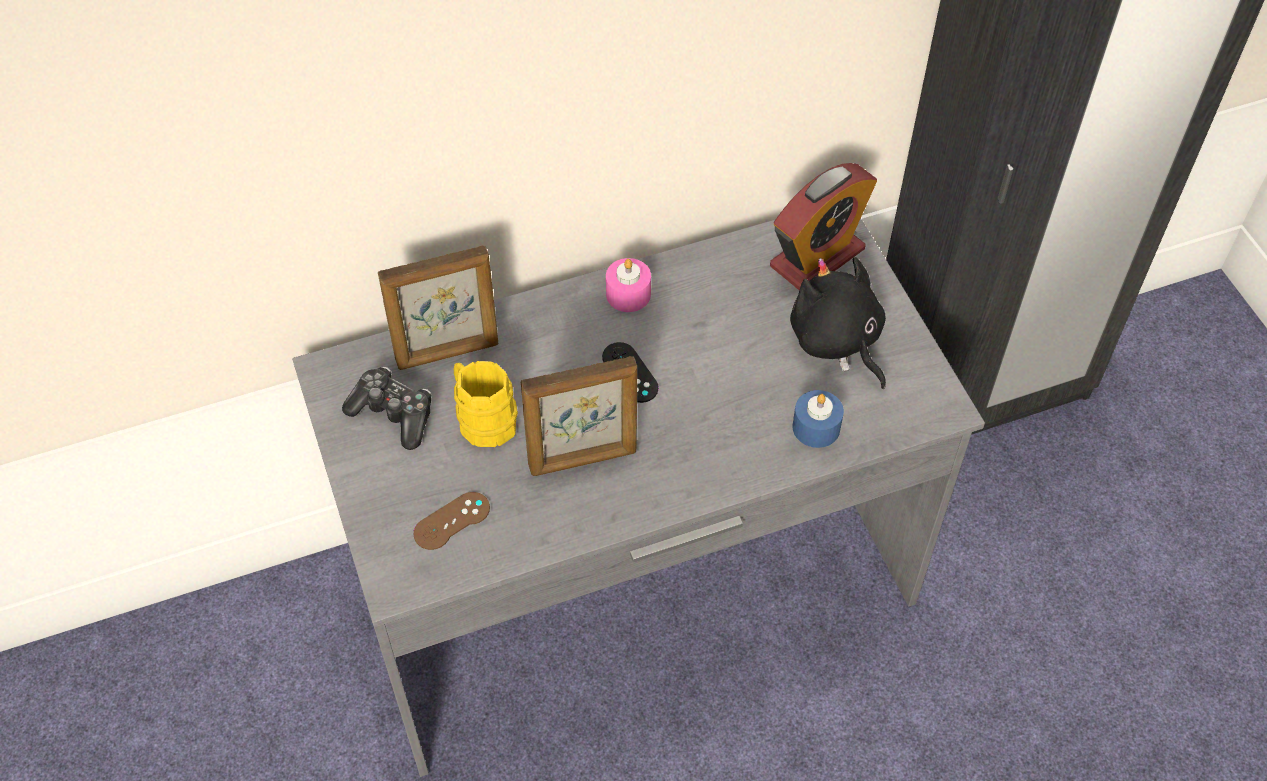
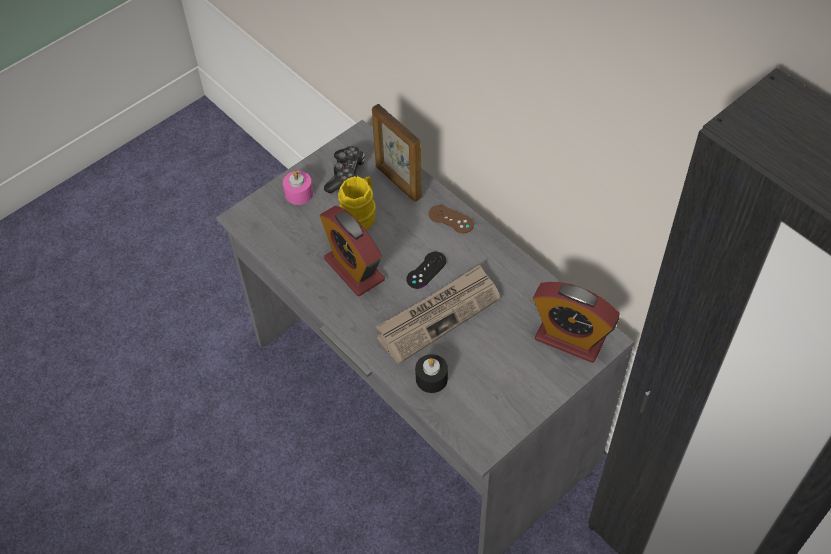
camera: 70 degrees right, 0 degrees up
(452, 521) = (288, 226): brown game controller -> brown game controller (451, 219)
(583, 459) = (354, 269): picture frame -> alarm clock
(628, 294) = (485, 249): pink candle -> pink candle (299, 193)
(714, 384) = (438, 315): none -> newspaper
(816, 427) = (431, 378): blue candle -> black candle
(837, 341) = (505, 370): black plush toy -> none

